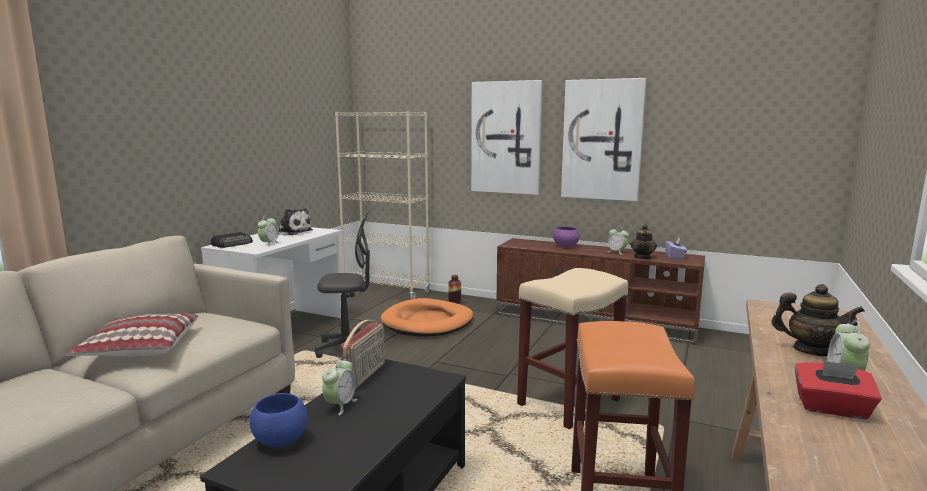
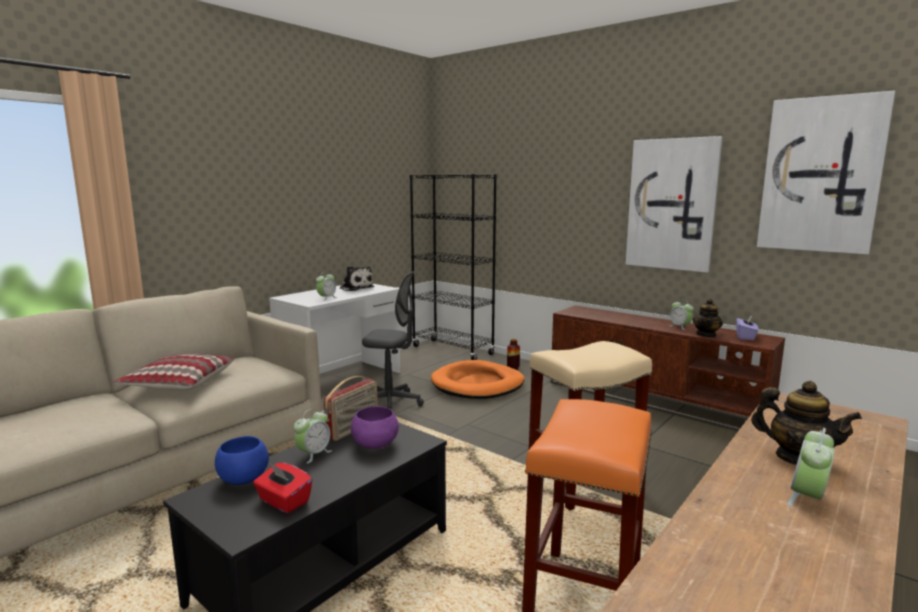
camera: 15 degrees right, 0 degrees up
(233, 244) = (297, 296): radio -> none
(386, 291) = (453, 350): beige bookcase -> black bookcase
(506, 138) = (572, 201): picture -> picture (821, 175)
(565, 246) = (626, 317): purple bowl -> purple bowl (374, 445)
(832, 409) = (762, 529): red tissue box -> red tissue box (283, 502)

